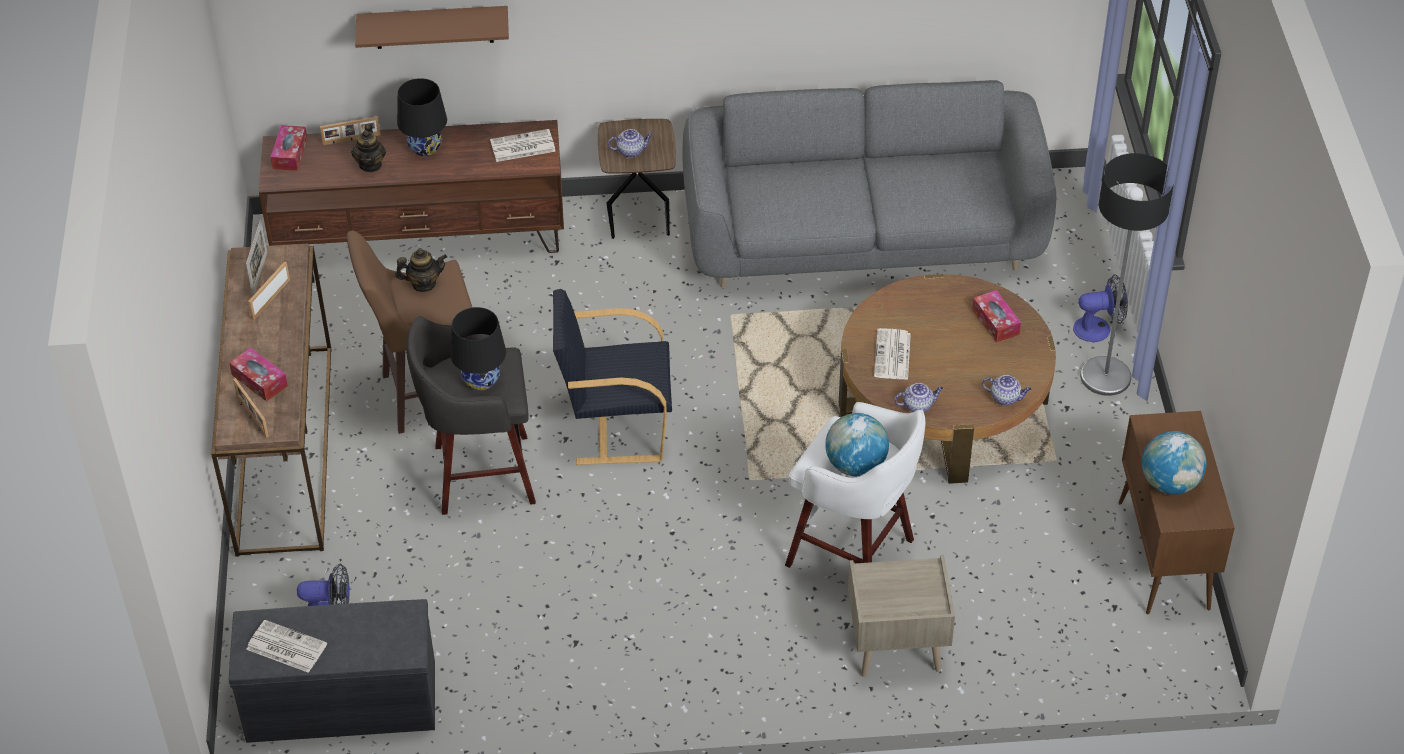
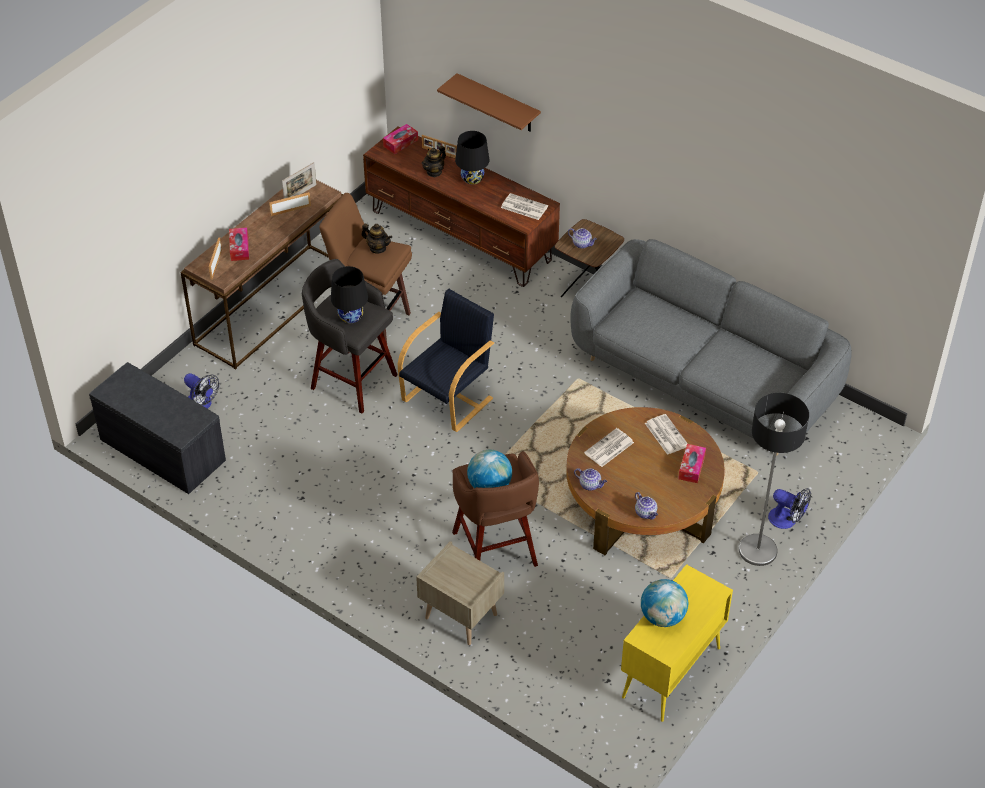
camera: 40 degrees right, 0 degrees up
(285, 647) = (129, 395): newspaper -> newspaper (665, 434)
(616, 425) = (449, 399): black armchair -> black armchair turned 90 degrees clockwise
(853, 554) = (495, 551): white stool -> brown stool
(1164, 556) = (671, 673): brown cabinet -> yellow cabinet

